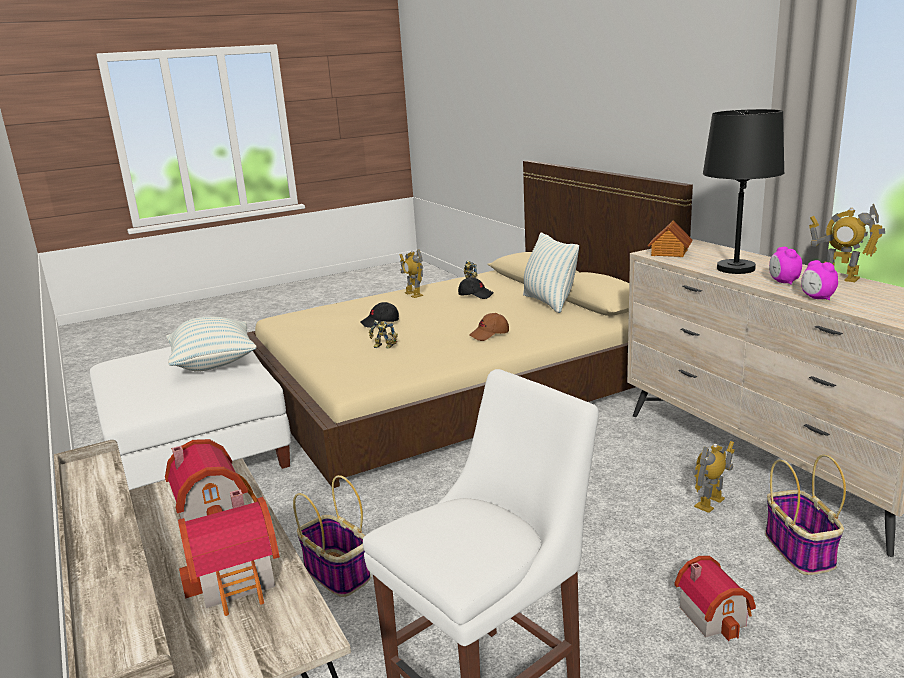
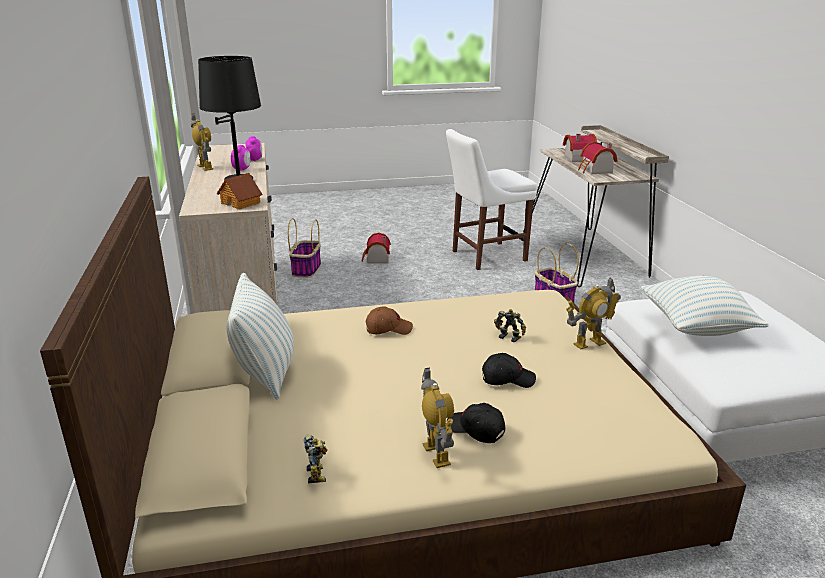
camera: 165 degrees left, 5 degrees up
(475, 295) = (341, 420): black cap -> black cap (475, 430)
(710, 503) = (316, 293): toy robot -> toy robot (589, 343)

